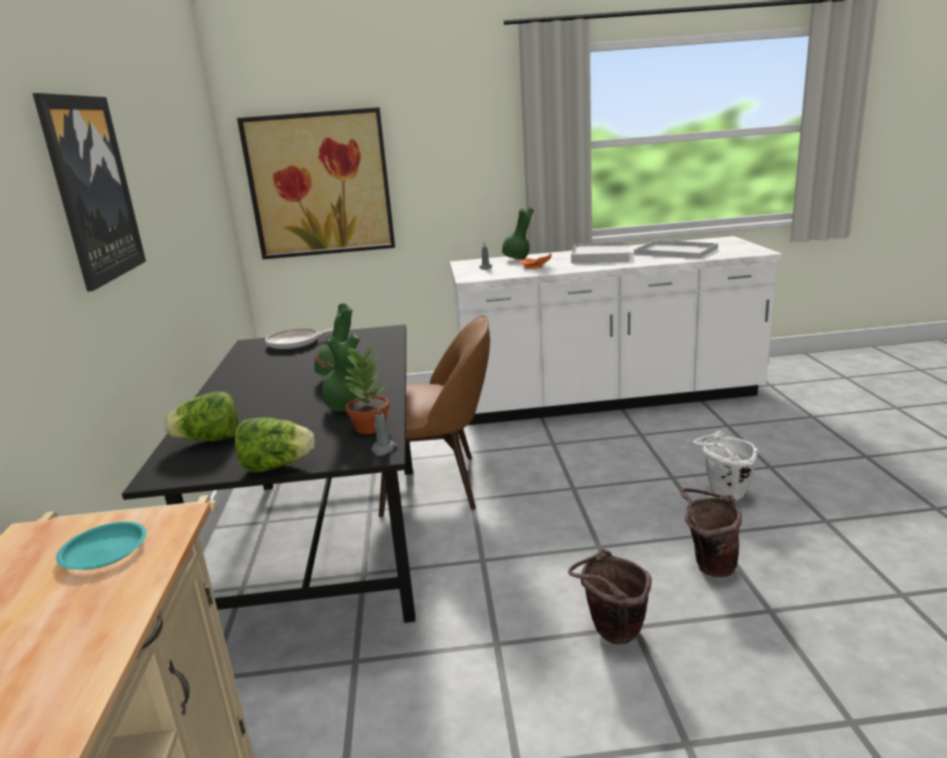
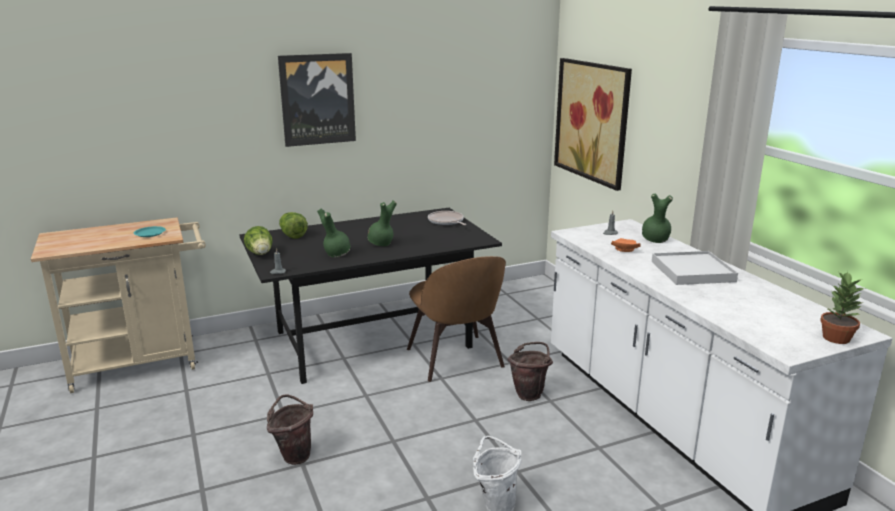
camera: 70 degrees right, 0 degrees up
(369, 427) = (307, 264): potted plant -> potted plant (835, 338)
(677, 251) = (751, 305): white tray -> none
(708, 566) = (379, 495): brown bucket -> brown bucket (529, 393)

